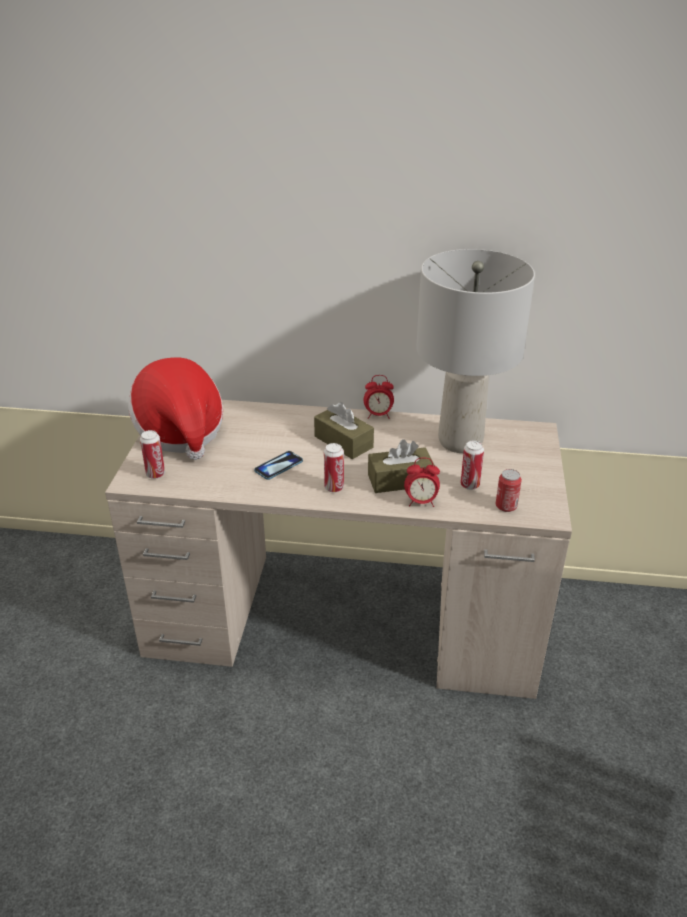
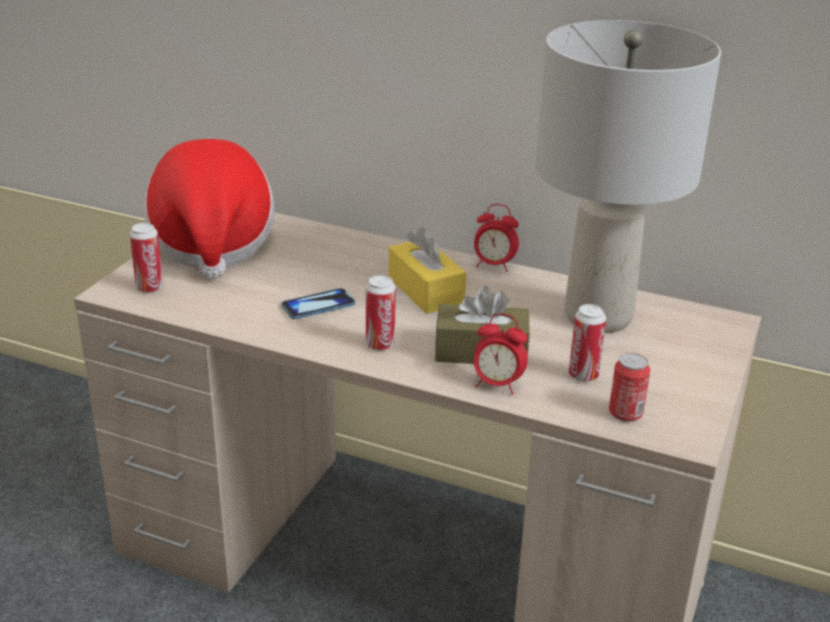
camera: 15 degrees right, 5 degrees down
(343, 442) = (425, 290): brown tissue box -> yellow tissue box

